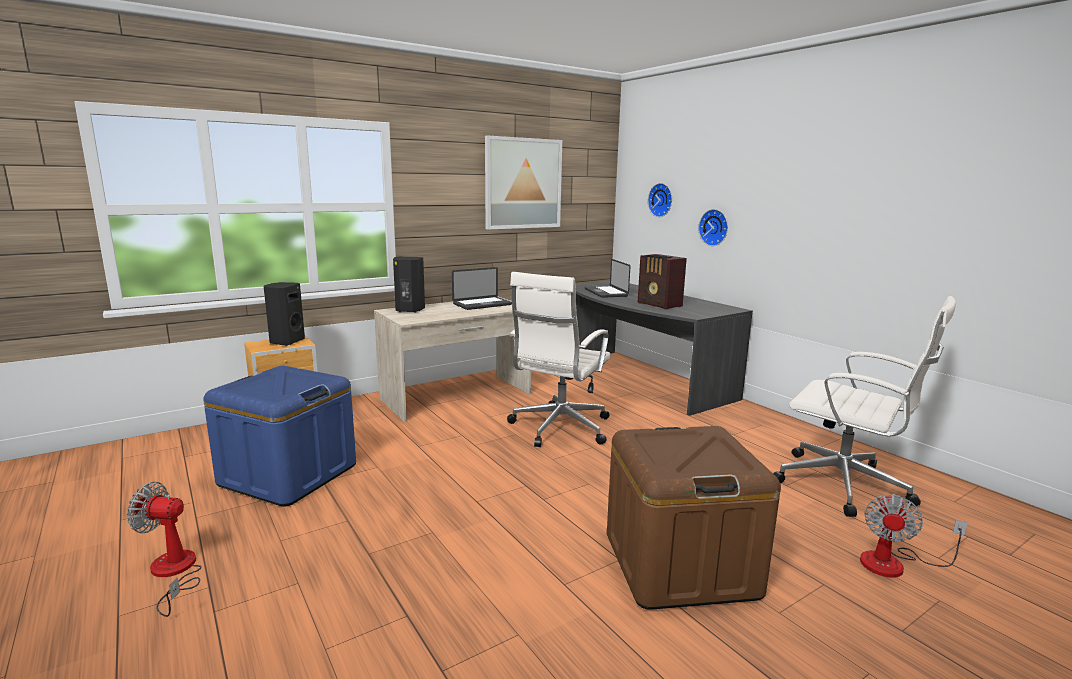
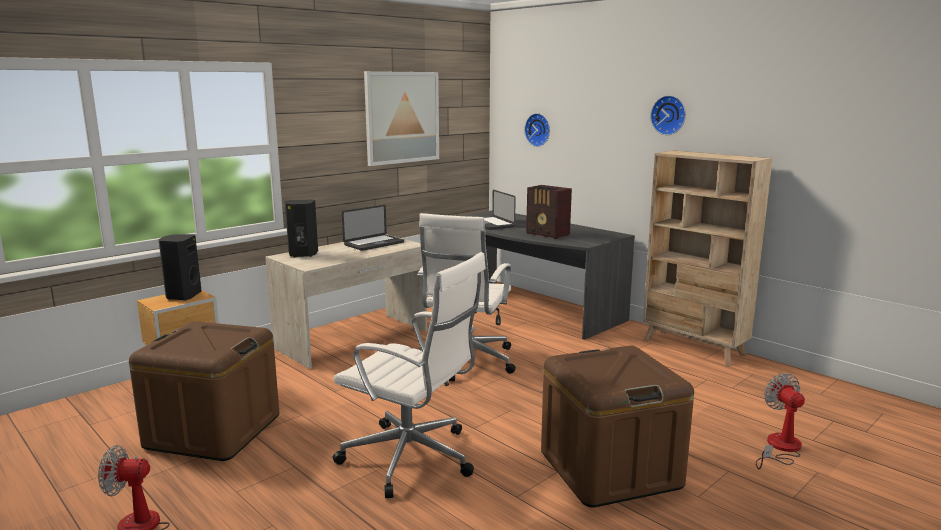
camera: 10 degrees left, 0 degrees up
(288, 475) = (213, 431): blue storage box -> brown storage box
(715, 227) = (593, 157): wall clock -> wall clock (669, 115)
(808, 435) = (694, 348): none -> beige bookcase
(845, 486) = (732, 390): white office chair -> white office chair (412, 459)
(894, 563) = (780, 448): fan -> fan turned 150 degrees clockwise

